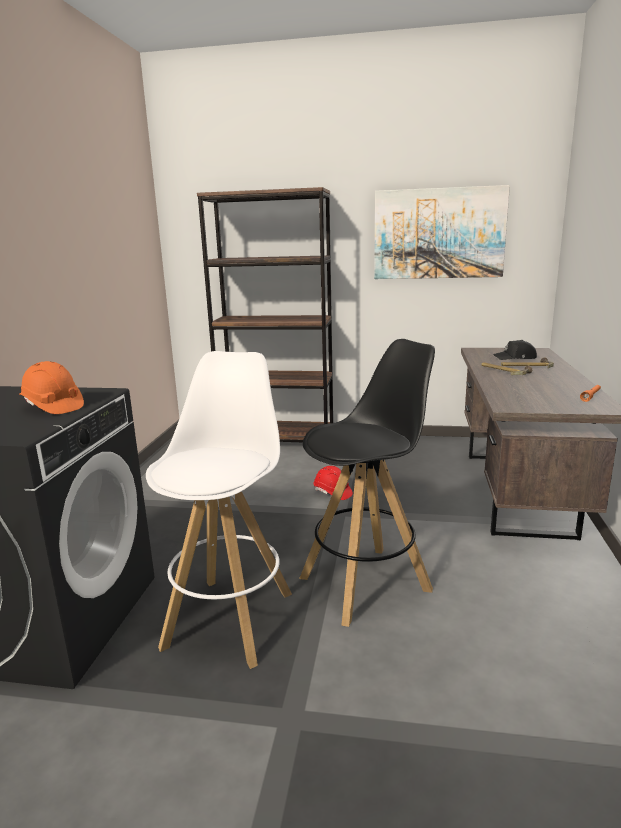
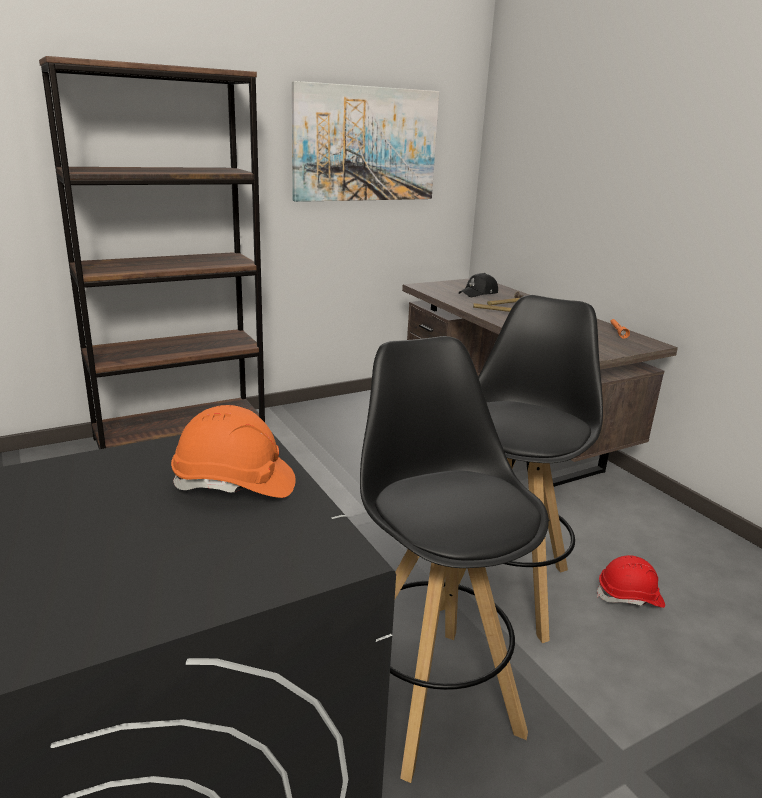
camera: 40 degrees left, 5 degrees up
(230, 617) = (430, 694): white stool -> black stool
(332, 492) = (341, 491): red hard hat -> red hard hat (630, 597)

